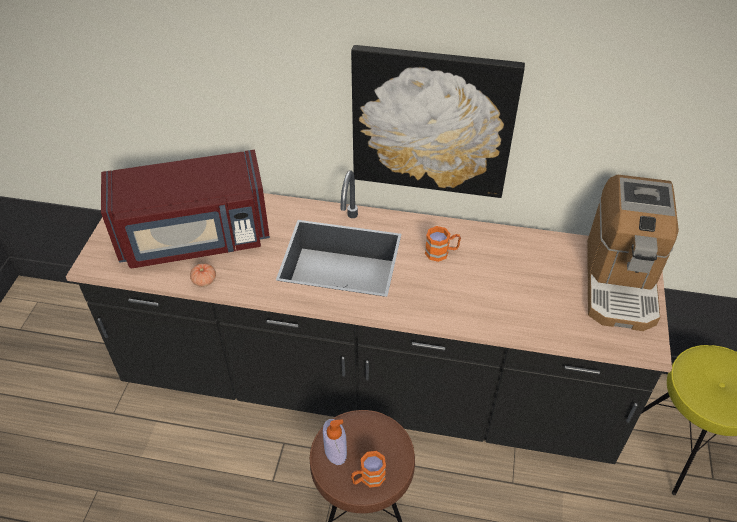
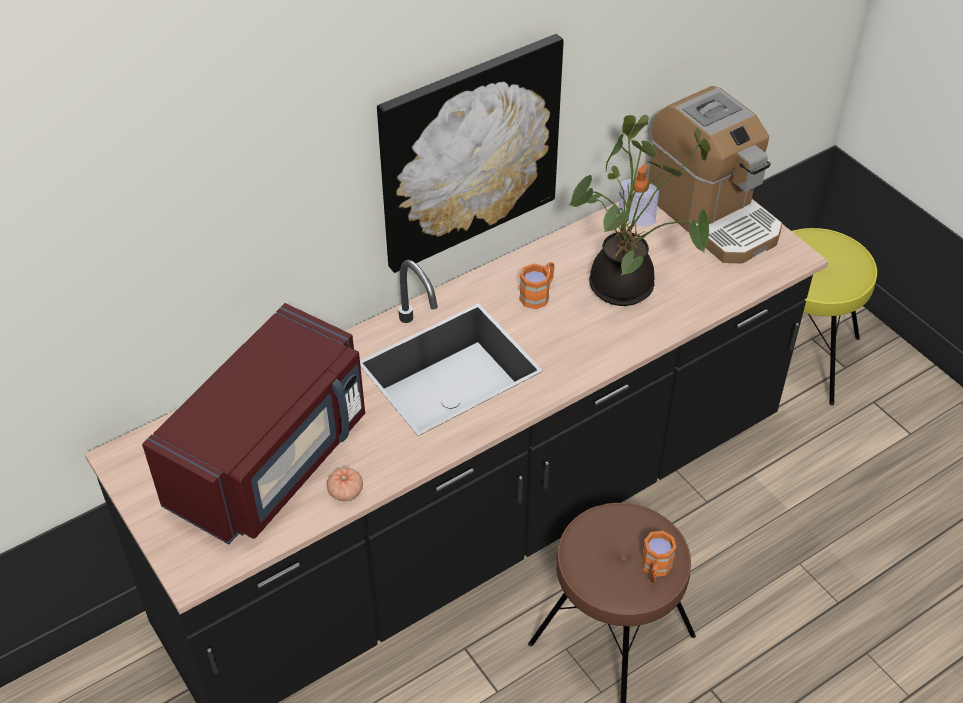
camera: 45 degrees left, 0 degrees up
(335, 450) = (598, 571): soap dispenser -> soap dispenser (636, 217)
(501, 286) = (627, 288): none -> potted plant

